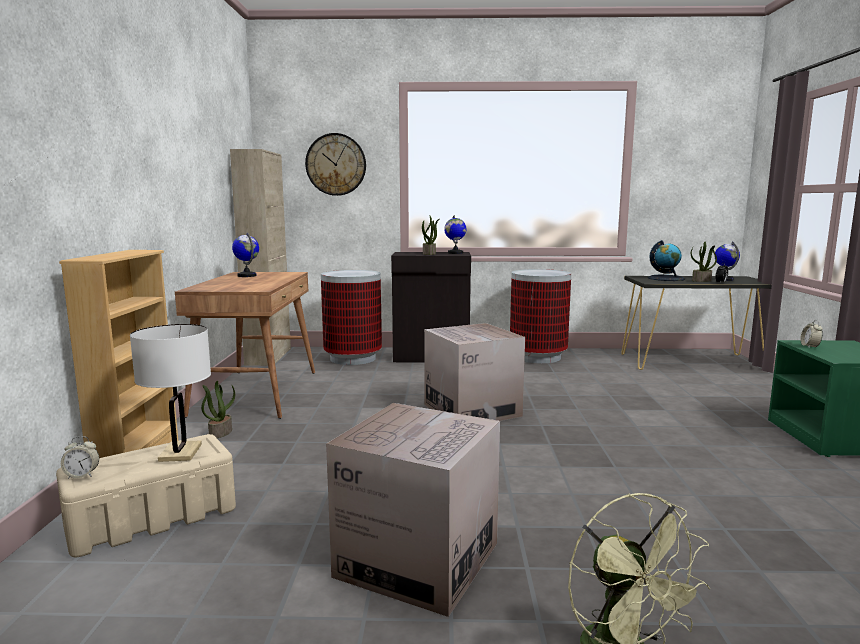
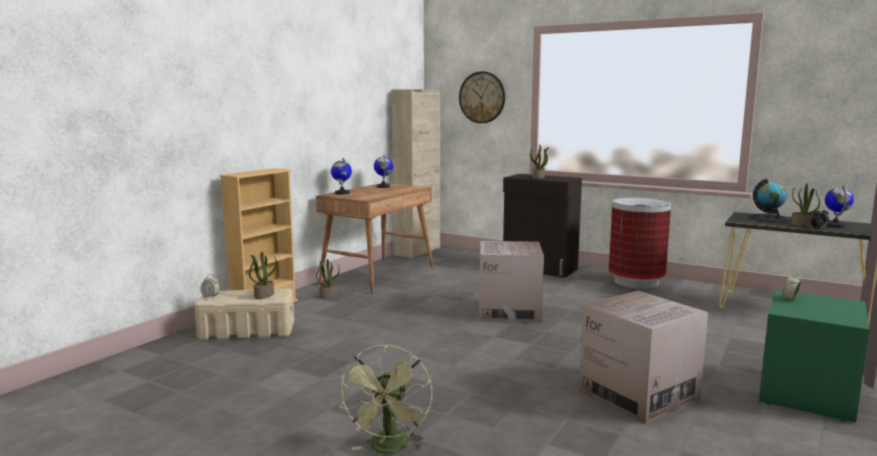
camera: 30 degrees right, 0 degrees up
(180, 452) = (264, 295): white table lamp -> potted plant
(353, 358) = (476, 261): trash can -> none
(418, 560) = (348, 381): cardboard box -> cardboard box (638, 395)
(455, 253) = (564, 178): globe -> globe (342, 193)

